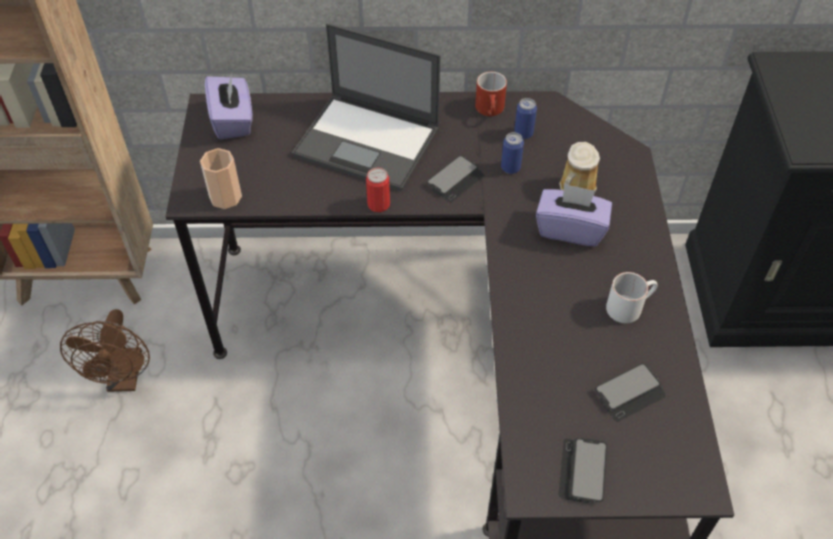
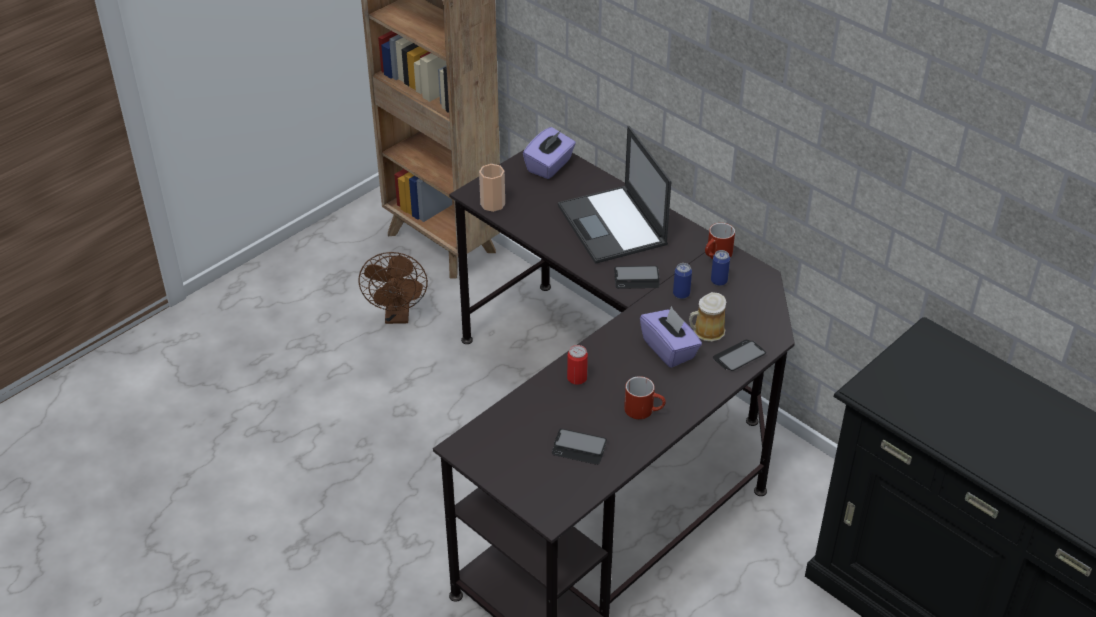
camera: 45 degrees right, 10 degrees down
(124, 379) = (398, 316): brown fan -> brown fan turned 45 degrees counterclockwise
(378, 204) = (572, 262): can -> can (577, 378)
(582, 471) = (499, 460): phone -> phone (739, 356)
(629, 306) = (644, 410): white mug -> red mug

